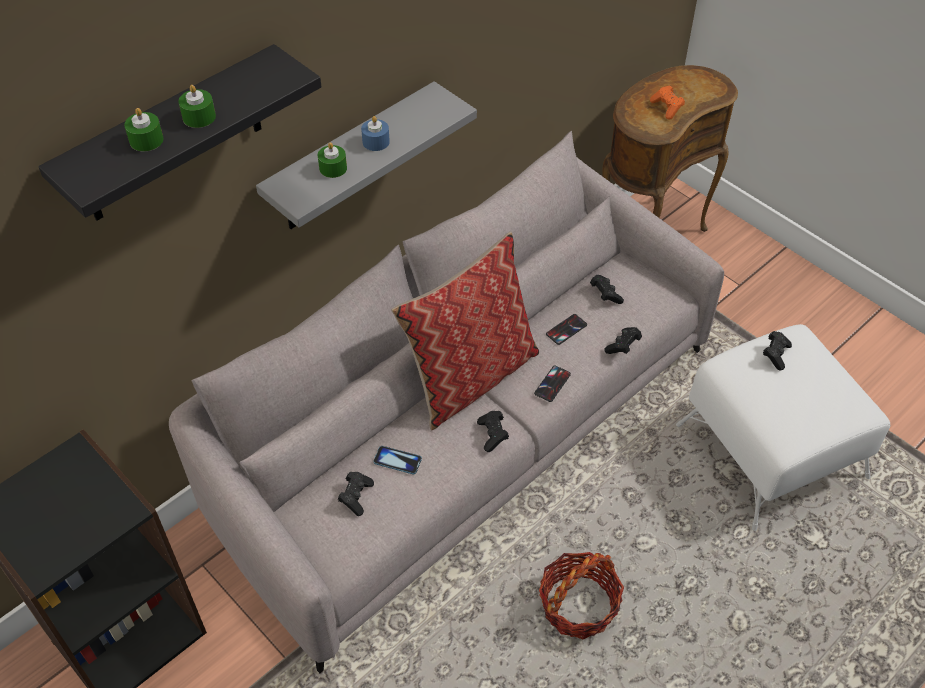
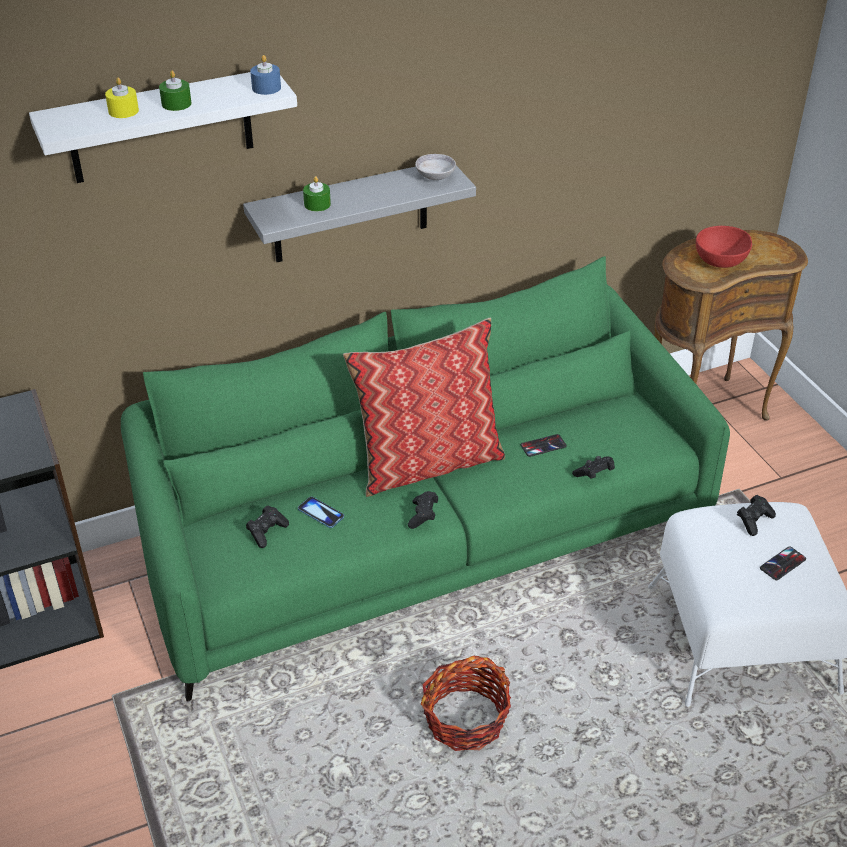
camera: 20 degrees right, 10 degrees down
(146, 140) = (123, 111): green candle -> yellow candle
(171, 137) = (161, 127): black shelf -> white shelf
(376, 142) = (367, 193): blue candle -> blue candle (266, 88)
(431, 106) = (435, 176): none -> grey bowl
(461, 435) = (422, 538): grey sofa -> green sofa
(552, 384) = (505, 488): phone -> phone (782, 564)
(605, 294) = (598, 425): black game controller -> none
(667, 108) = (722, 262): orange game controller -> red bowl

